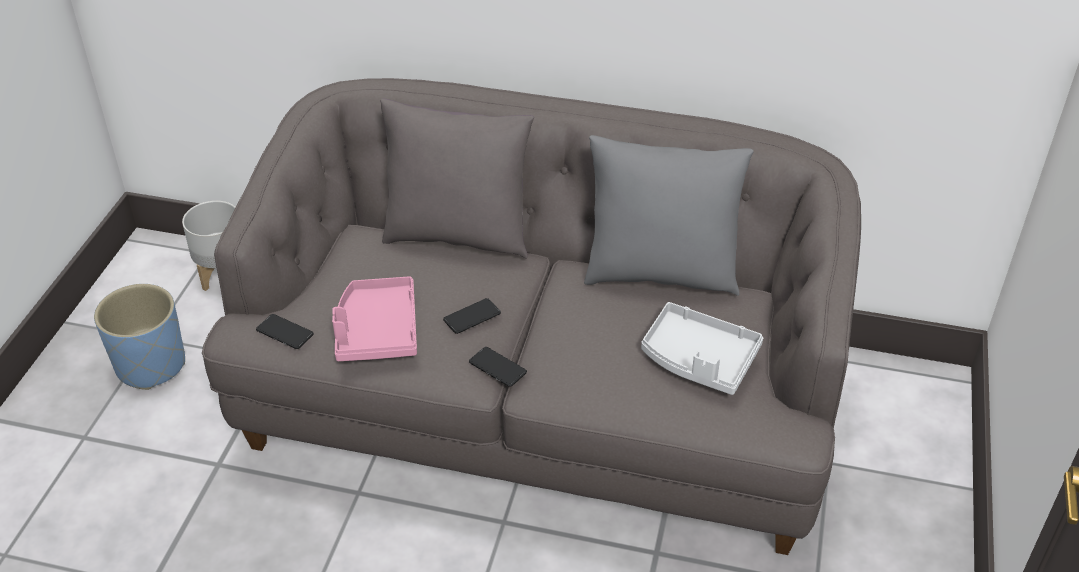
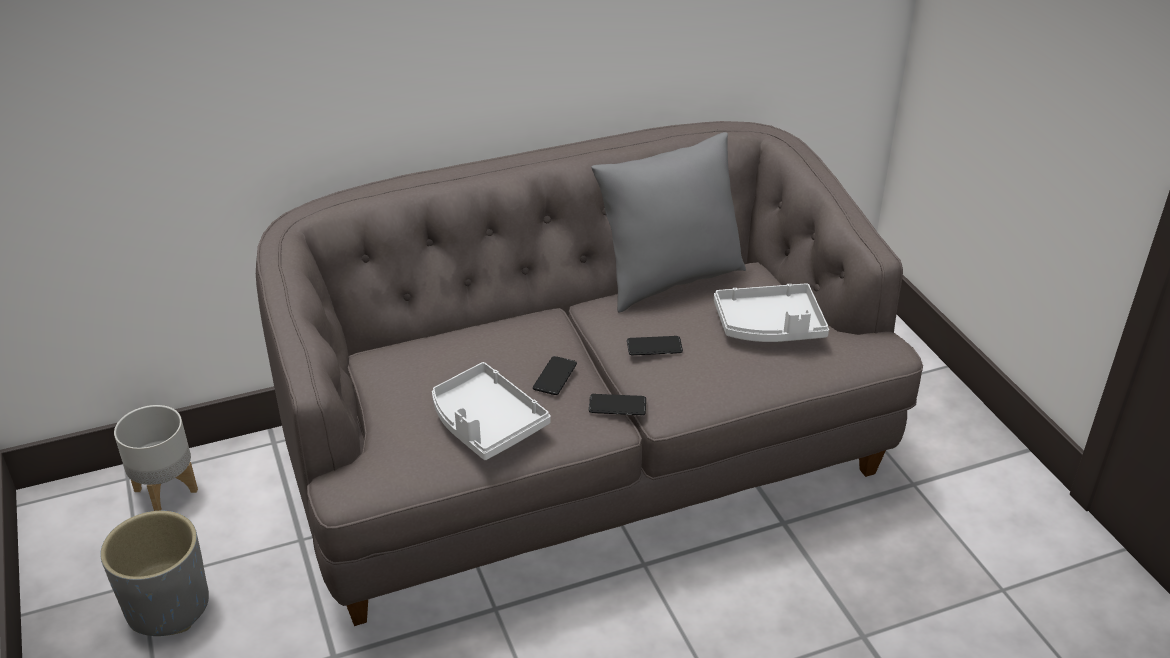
camera: 35 degrees left, 5 degrees down
(151, 364) = (167, 606): blue planter -> grey planter
(285, 332) = (399, 464): phone -> phone (654, 346)
(377, 330) = (485, 423): pink tray -> grey tray
(457, 236) = (468, 321): grey pillow -> none

